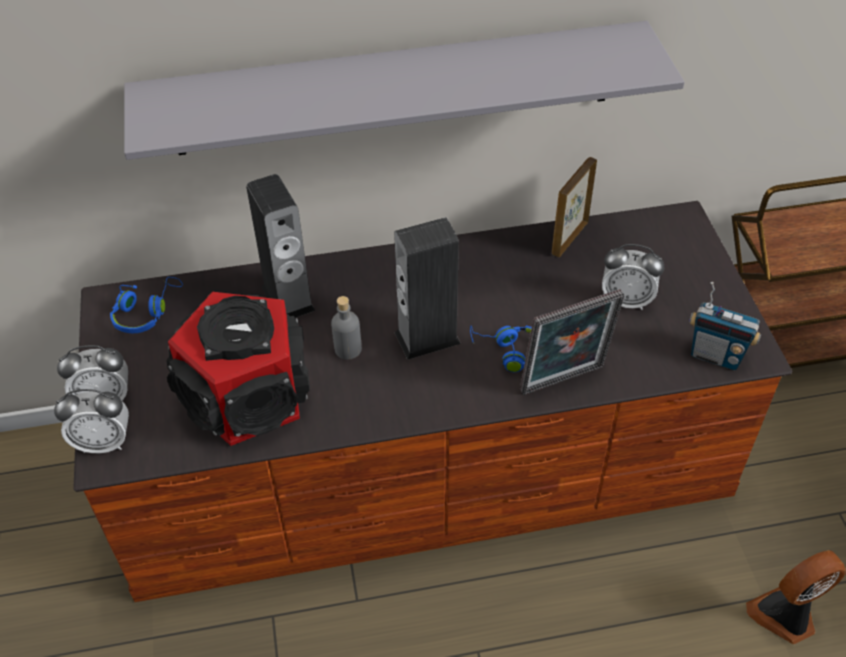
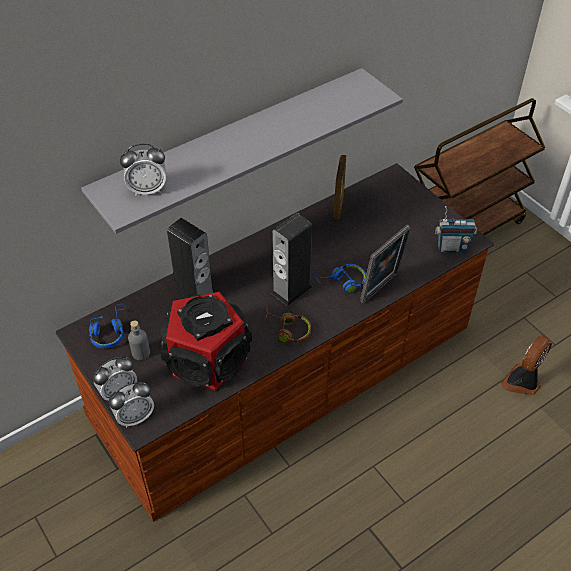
camera: 25 degrees left, 0 degrees up
(348, 349) = (249, 312): grey bottle -> grey bottle (141, 353)
(386, 395) = (287, 330): none -> brown headphones
(626, 300) = (389, 232): alarm clock -> alarm clock (147, 189)

